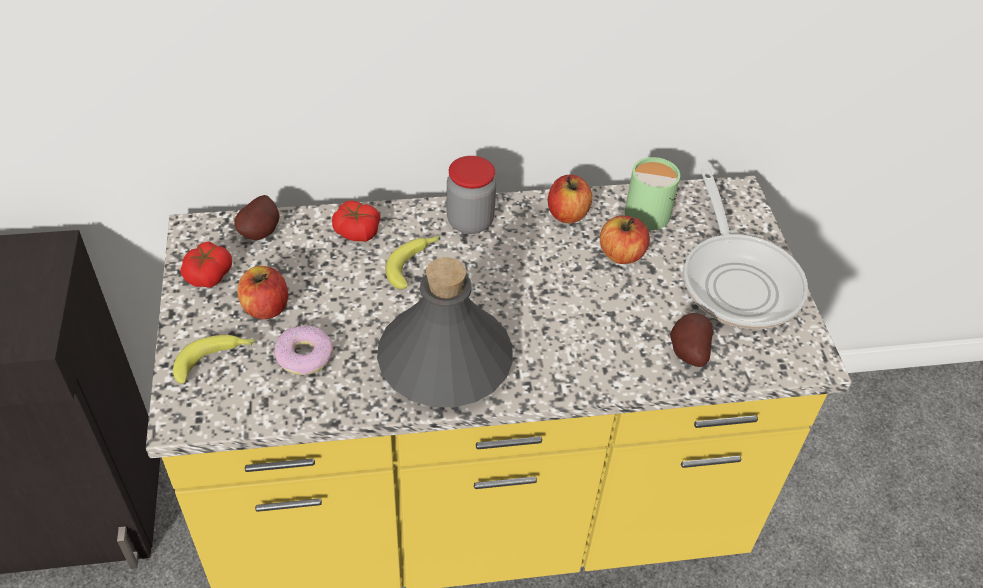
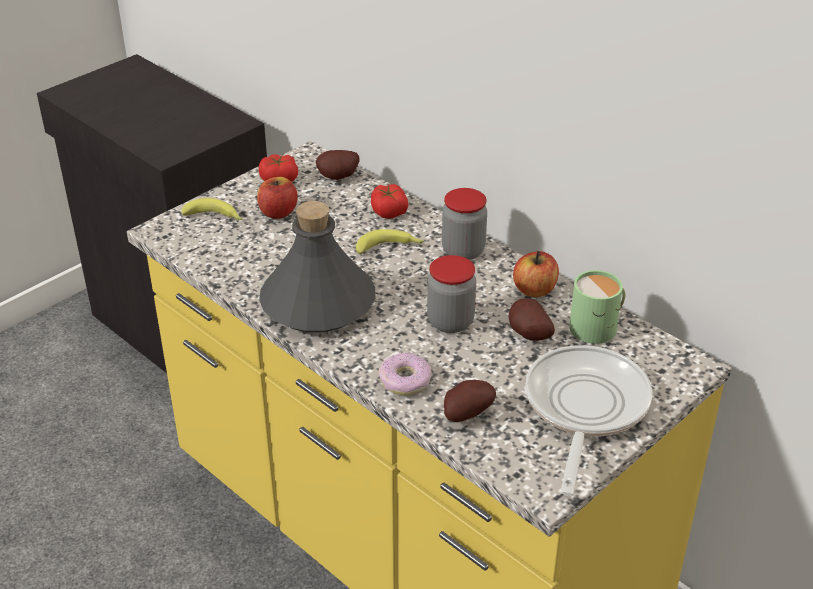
camera: 55 degrees right, 10 degrees down
(304, 356) = (255, 247): donut -> donut (405, 381)
(560, 289) = (450, 322): none -> jar
(621, 254) = (527, 335): apple -> potato
(738, 280) = (584, 409): frying pan -> frying pan turned 150 degrees clockwise

